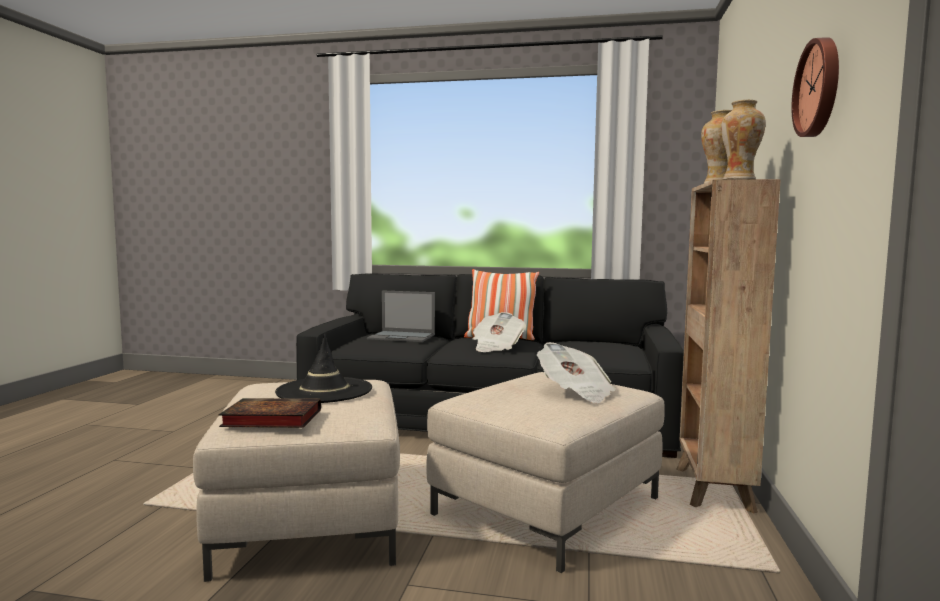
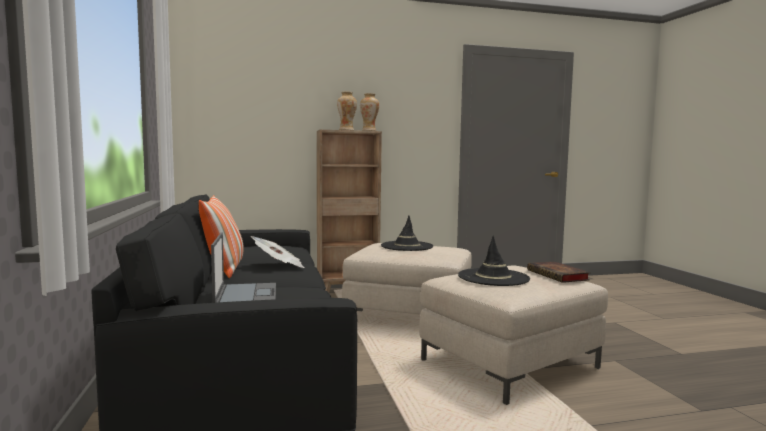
camera: 115 degrees left, 0 degrees up
(575, 393) = (406, 246): newspaper -> black hat
(819, 88) = (399, 100): wall clock -> none

